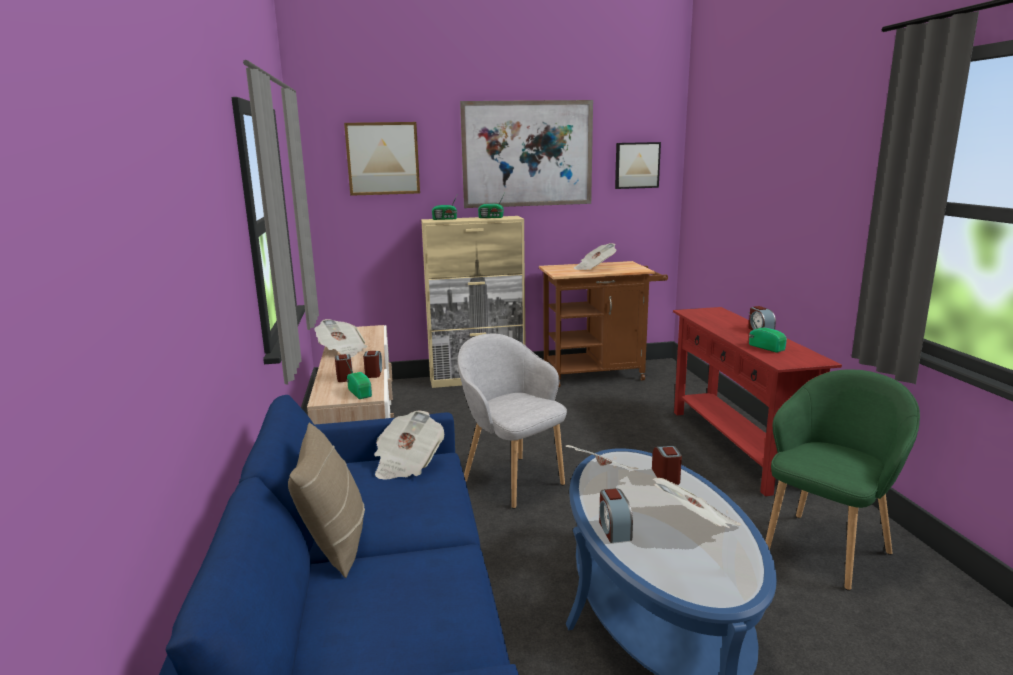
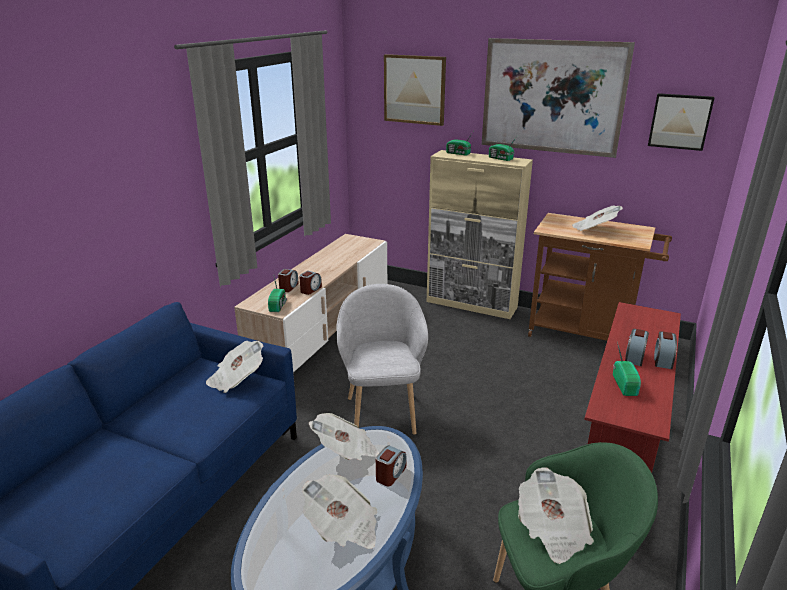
camera: 35 degrees right, 10 degrees up
(335, 543) = (126, 422): beige pillow -> none
(342, 351) = (321, 260): newspaper -> newspaper (553, 530)
(614, 530) = (284, 500): alarm clock -> alarm clock (634, 357)

